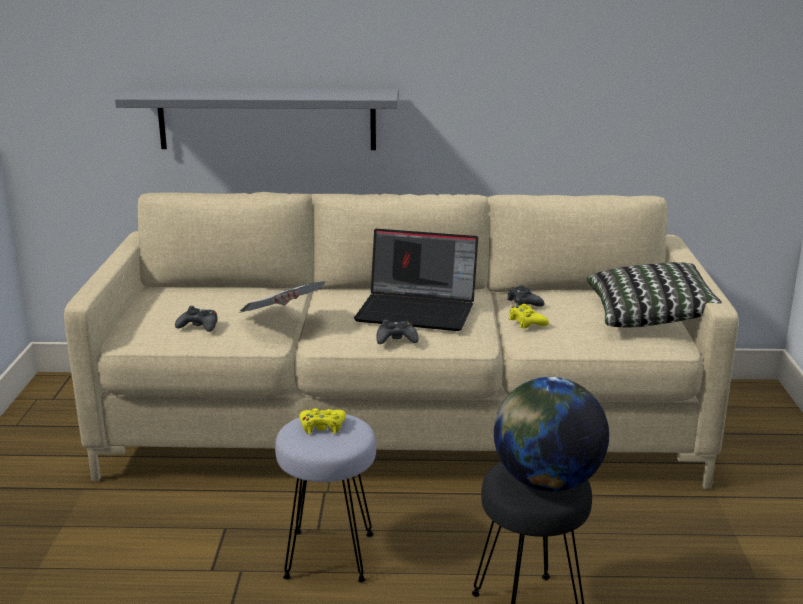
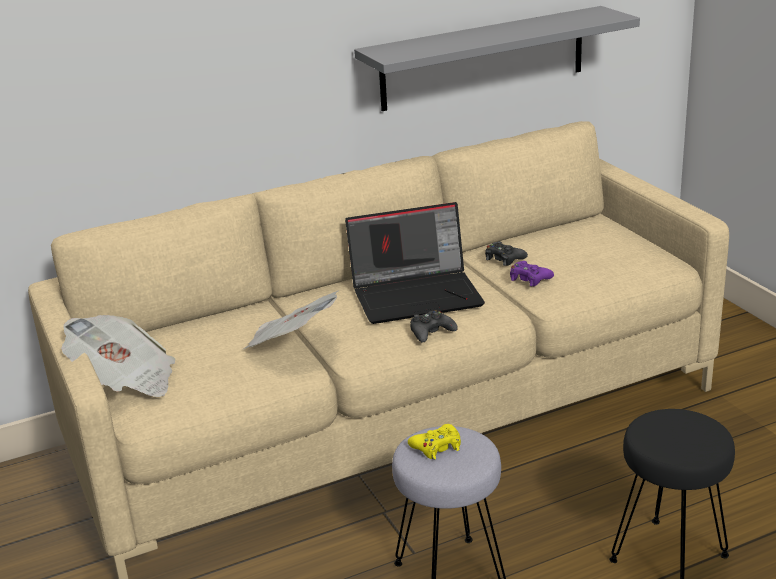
camera: 25 degrees left, 5 degrees up
(141, 313) = (125, 380): none -> newspaper
(199, 326) = (212, 377): black game controller -> none
(267, 118) = (172, 117): grey shelf -> grey shelf (483, 58)
(527, 322) = (529, 279): yellow game controller -> purple game controller
(546, 482) = (689, 433): globe -> none
(651, 317) = (627, 243): pillow -> none

